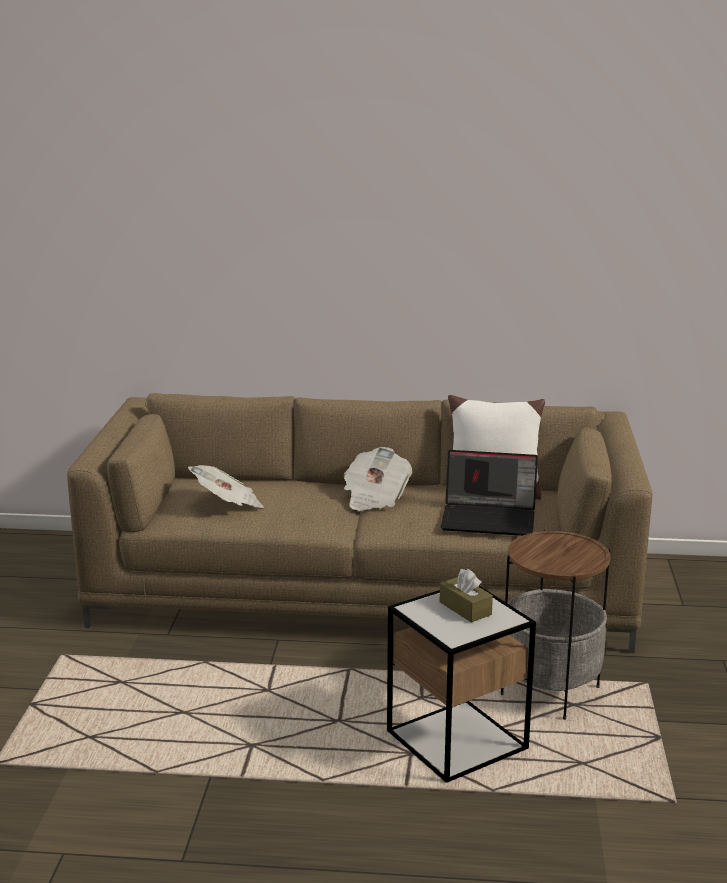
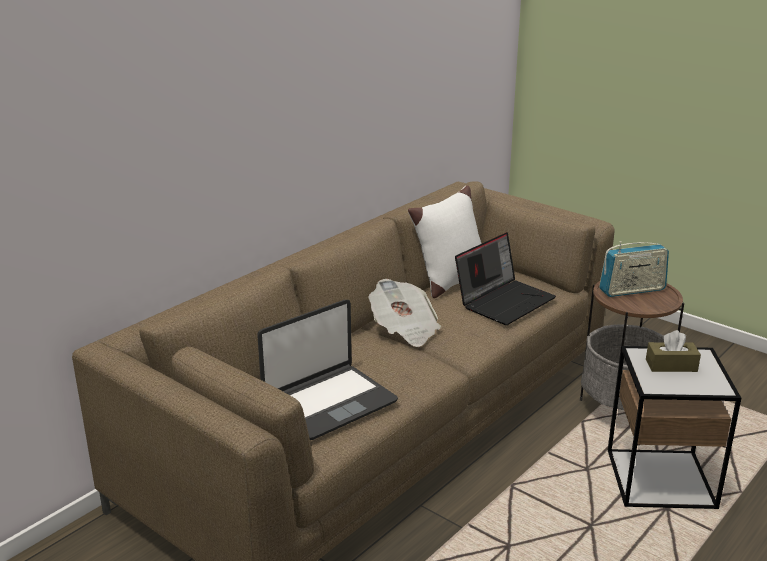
camera: 55 degrees left, 5 degrees up
(228, 504) = (329, 402): newspaper -> laptop
(561, 548) = (632, 290): none -> radio

